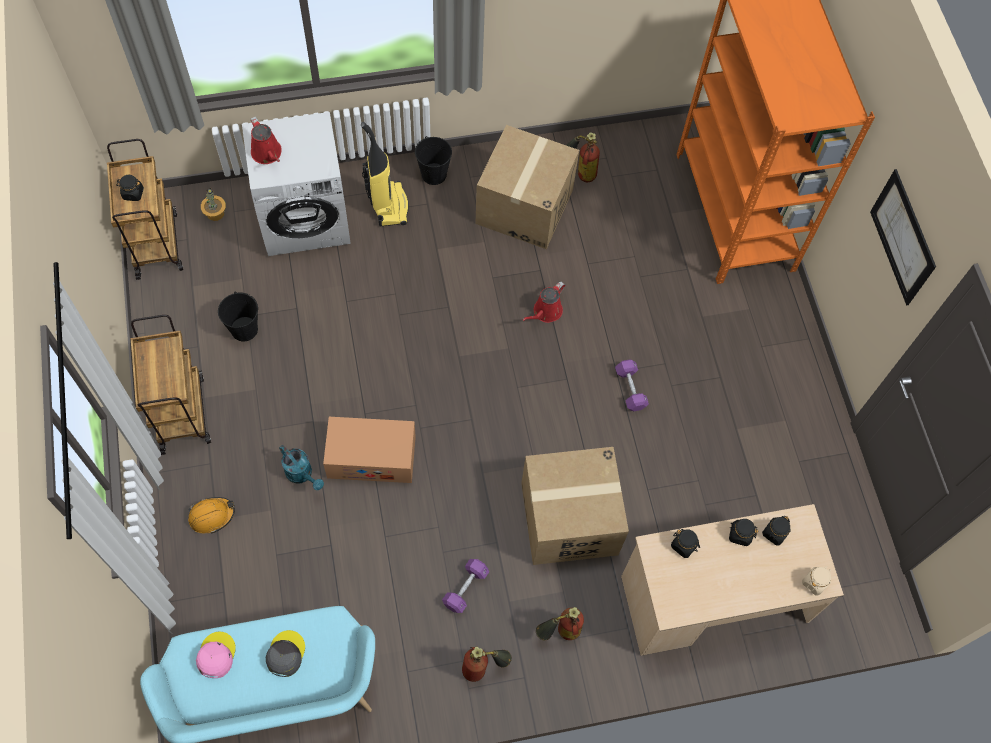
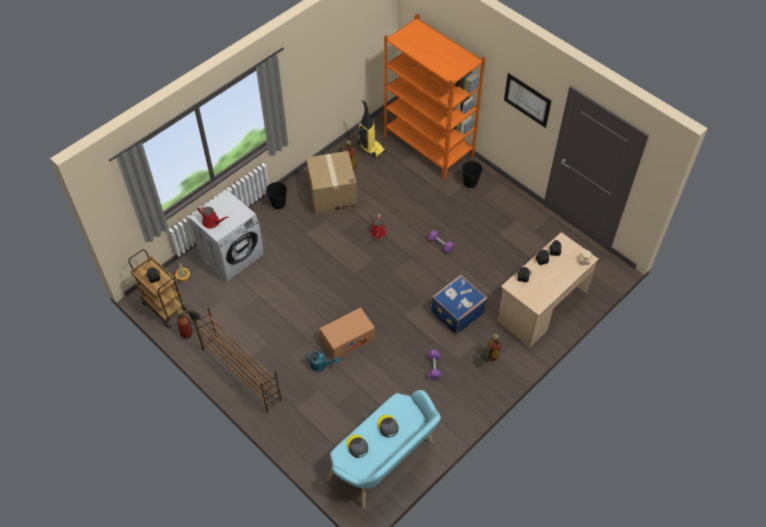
camera: 30 degrees left, 10 degrees down
(182, 413) = (241, 374): brown cart -> brown shoe rack
(212, 516) = (292, 408): orange hard hat -> none
(216, 655) = (357, 446): pink cap -> grey cap
(244, 329) = (241, 320): black bucket -> black bucket (470, 182)
(388, 205) = (267, 228): vacuum cleaner -> vacuum cleaner (370, 148)
(483, 668) = (468, 394): fire extinguisher -> fire extinguisher (190, 331)
(569, 519) = (456, 312): cardboard box -> blue suitcase

